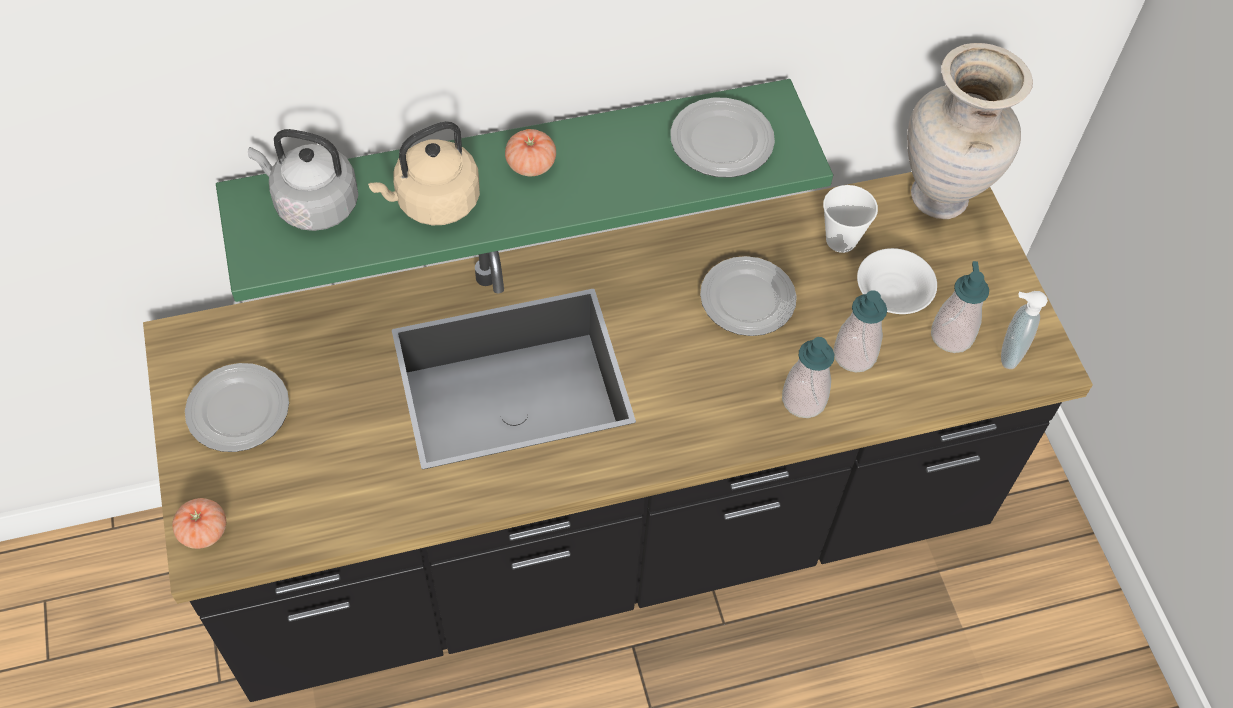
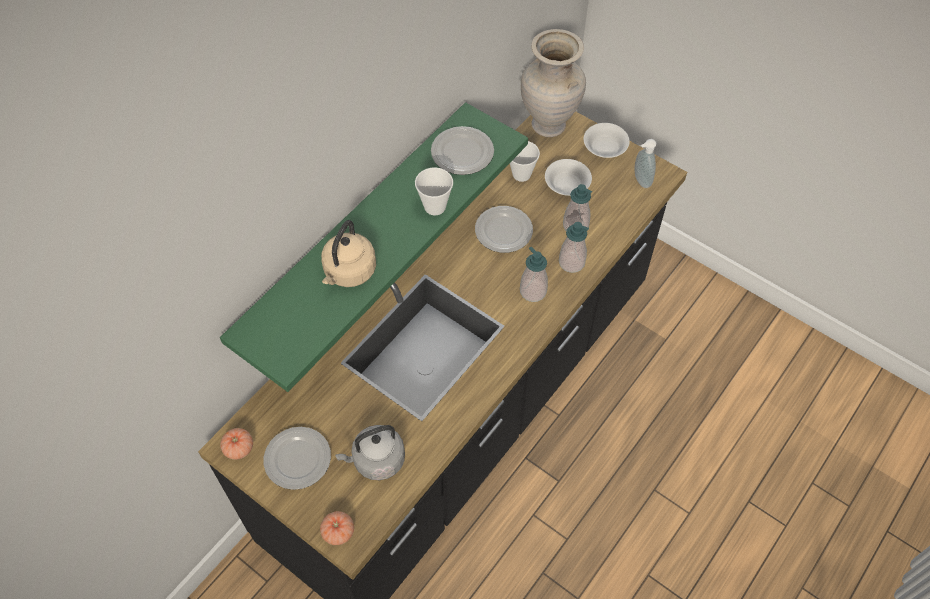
camera: 35 degrees left, 0 degrees up
(313, 204) = (285, 314): grey kettle -> grey kettle (376, 460)
(531, 164) = (379, 222): tomato -> tomato (239, 448)
(619, 188) = (435, 206): none -> cup
(951, 336) = (610, 188): soap dispenser -> soap dispenser (533, 291)
(995, 277) = (605, 148): none -> white bowl

